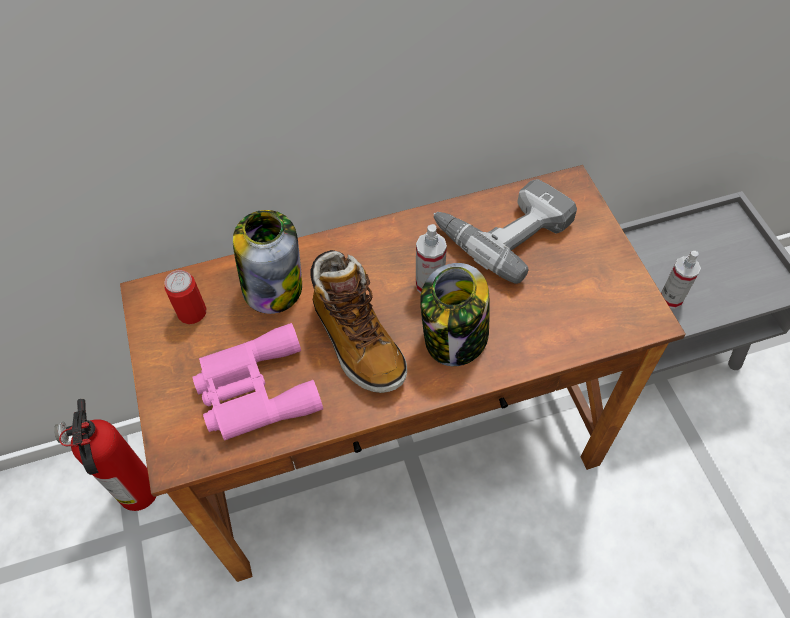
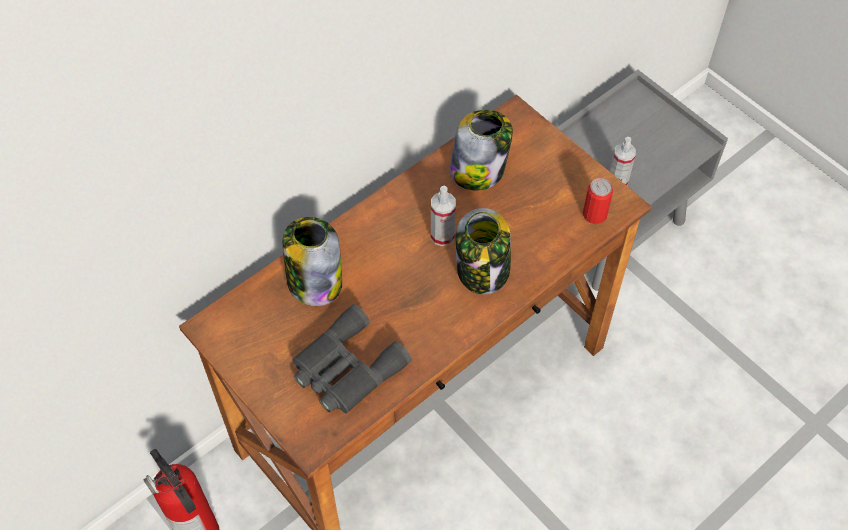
camera: 25 degrees left, 0 degrees up
(192, 312) = (258, 327): can -> can (594, 214)
(254, 390) = (345, 369): pink binoculars -> grey binoculars
(357, 341) = (407, 301): boot -> none
(503, 229) = (478, 170): power drill -> jar

